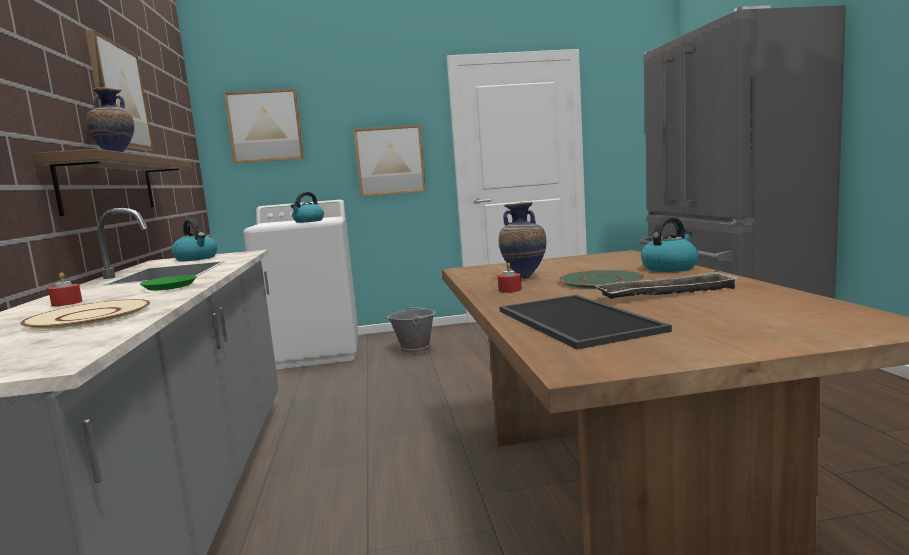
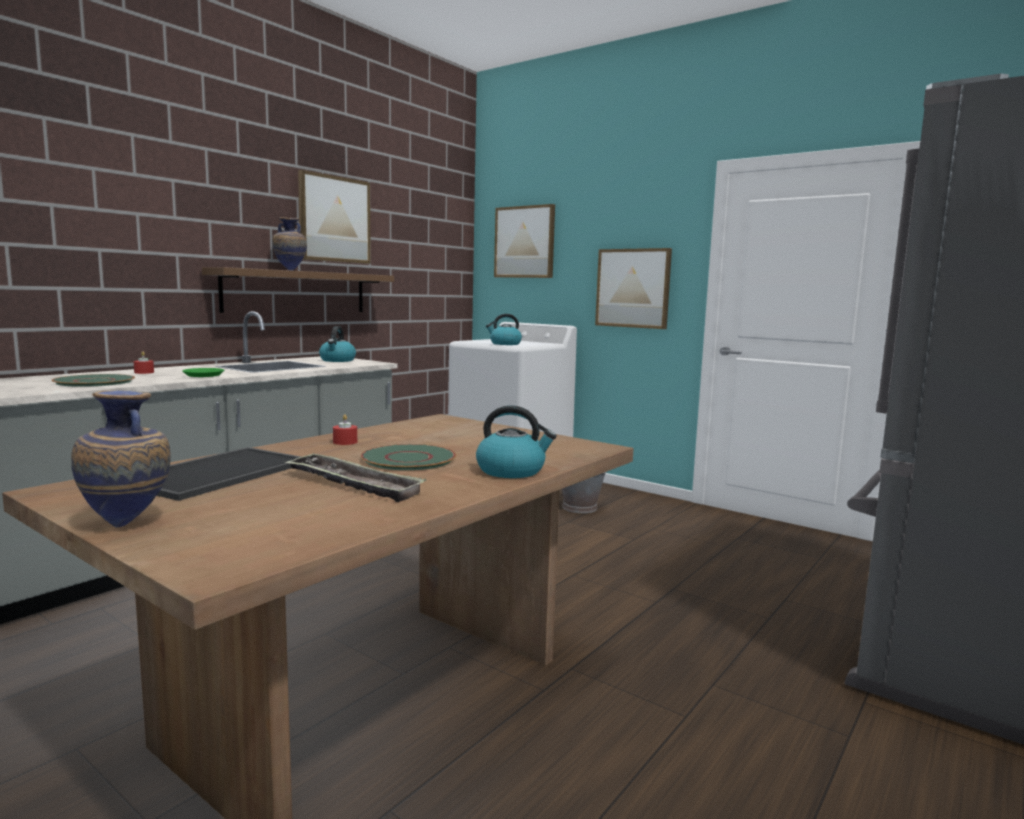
camera: 45 degrees right, 0 degrees up
(90, 316) = (95, 382): beige plate -> green plate
(524, 277) = (410, 438): vase -> vase (128, 524)

